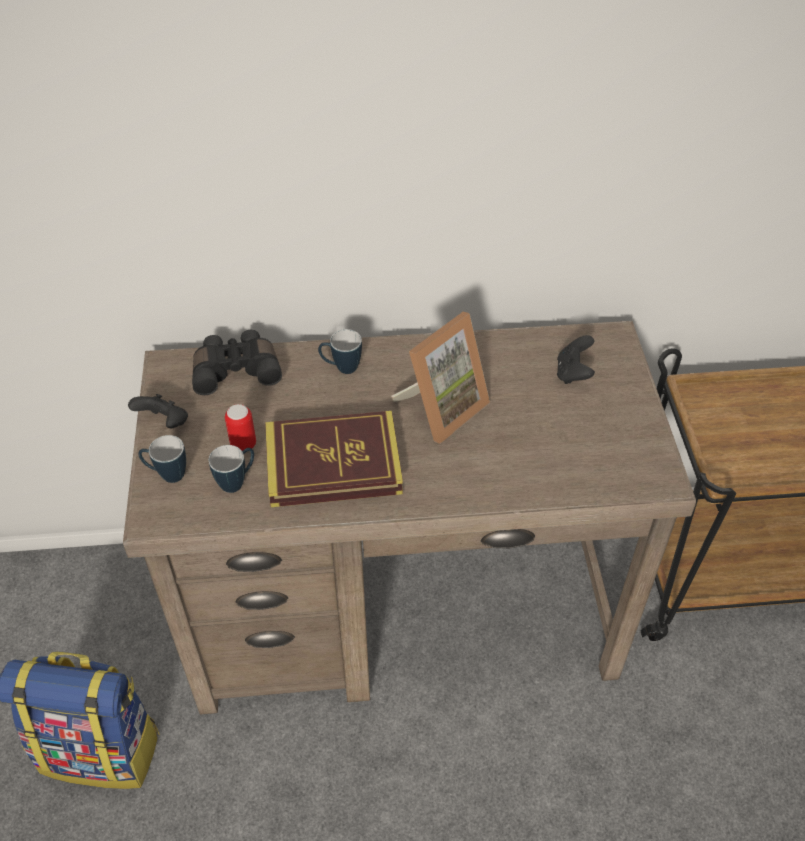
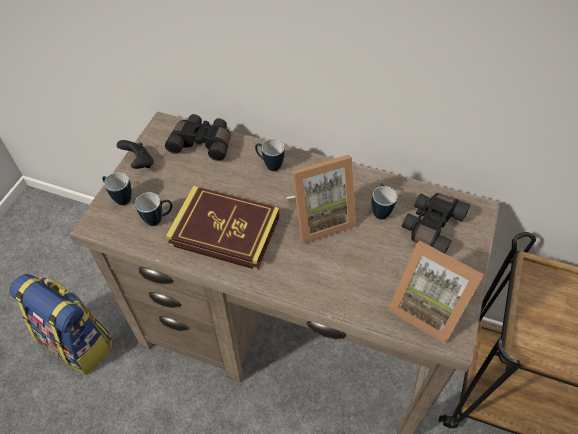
camera: 25 degrees right, 5 degrees up
(243, 444) = (177, 195): can -> none
(506, 375) = (380, 210): none -> mug
(573, 373) = (430, 226): black game controller -> black binoculars
(618, 460) = (427, 307): none -> picture frame

